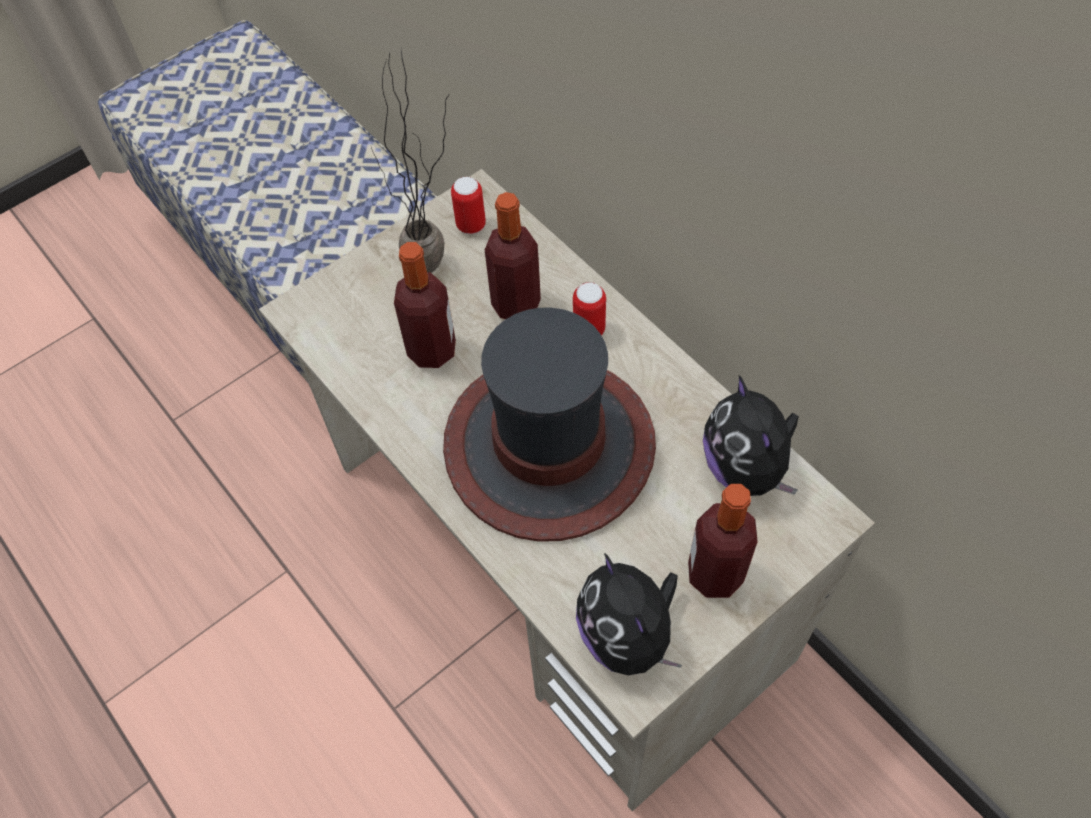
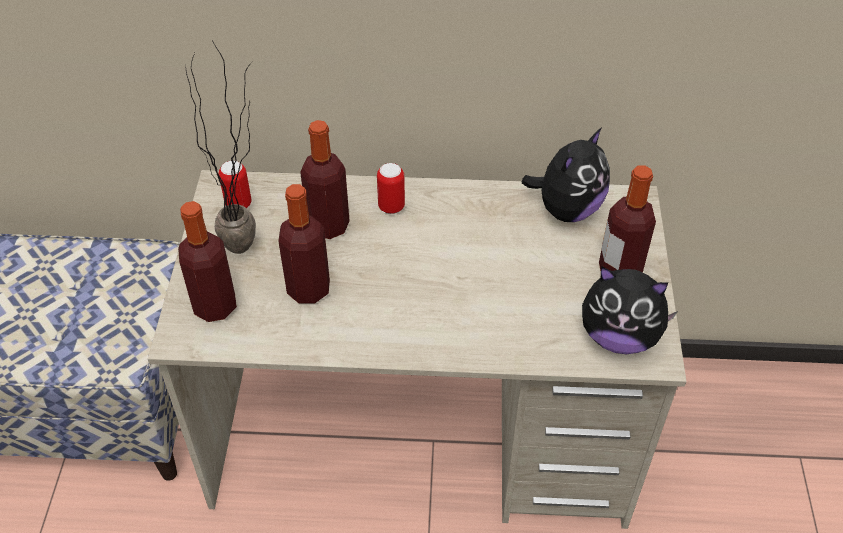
camera: 50 degrees left, 10 degrees down
(350, 305) = (215, 306): none -> bottle
(549, 447) = (452, 283): hat -> none
(746, 468) = (567, 209): plush toy -> plush toy turned 75 degrees counterclockwise

